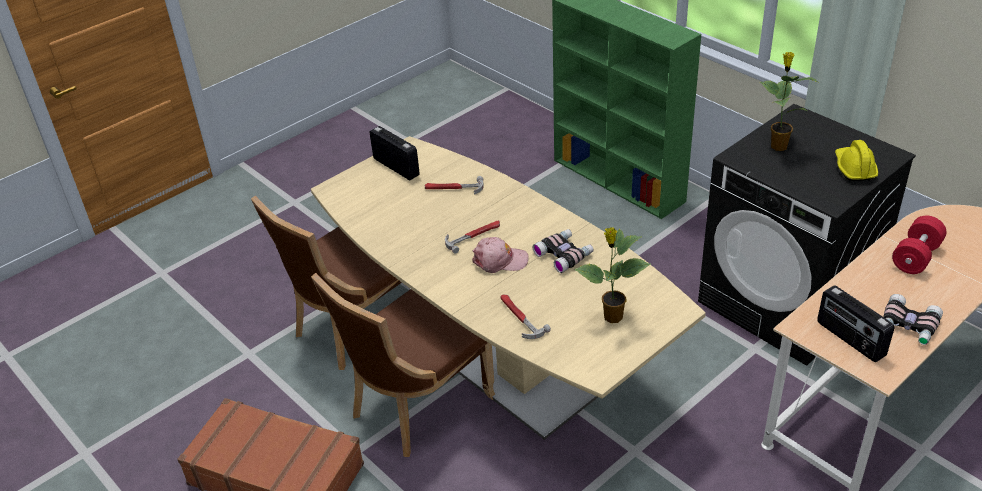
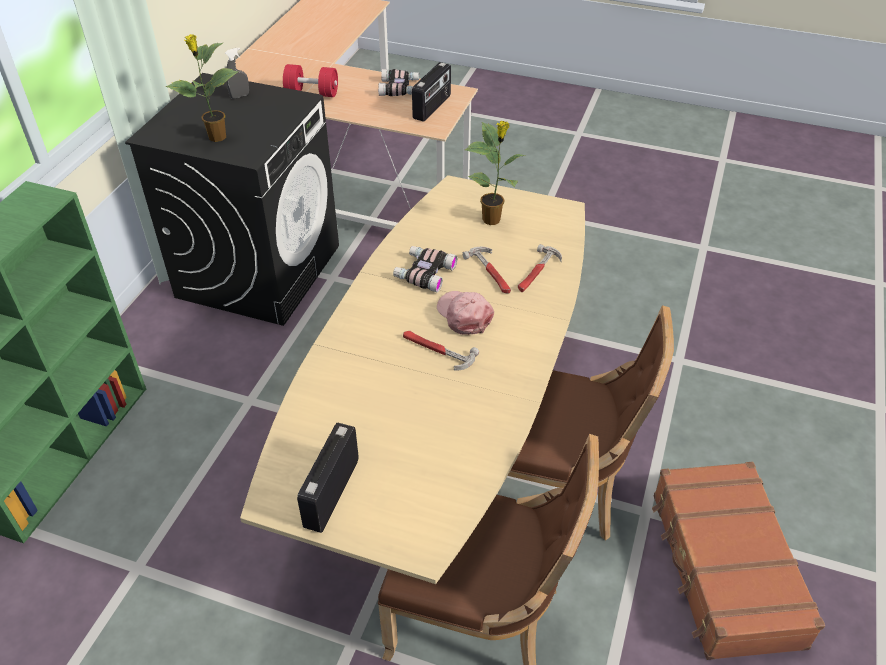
camera: 120 degrees left, 5 degrees up
(454, 188) = (353, 406): hammer -> hammer (491, 272)
(854, 168) = (239, 96): yellow hard hat -> grey spray bottle

